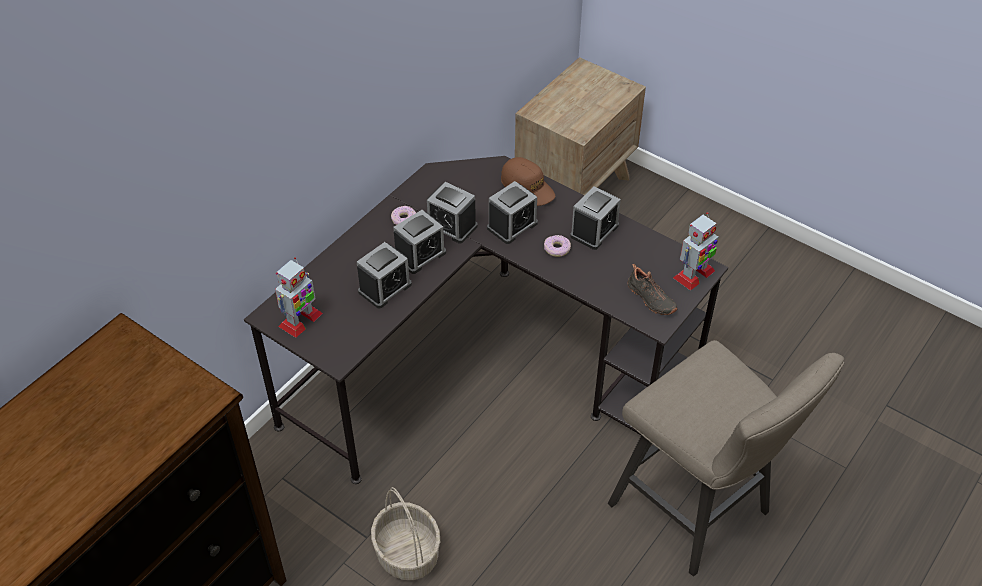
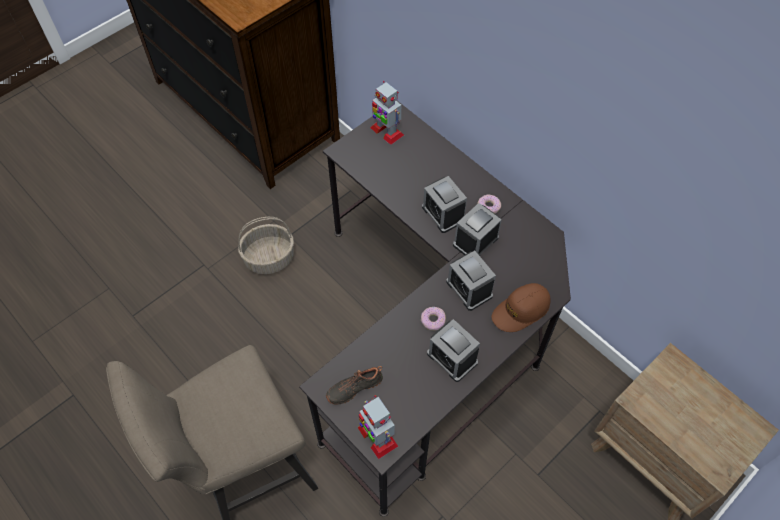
camera: 100 degrees right, 10 degrees up
(385, 288) = (409, 186): alarm clock -> none

